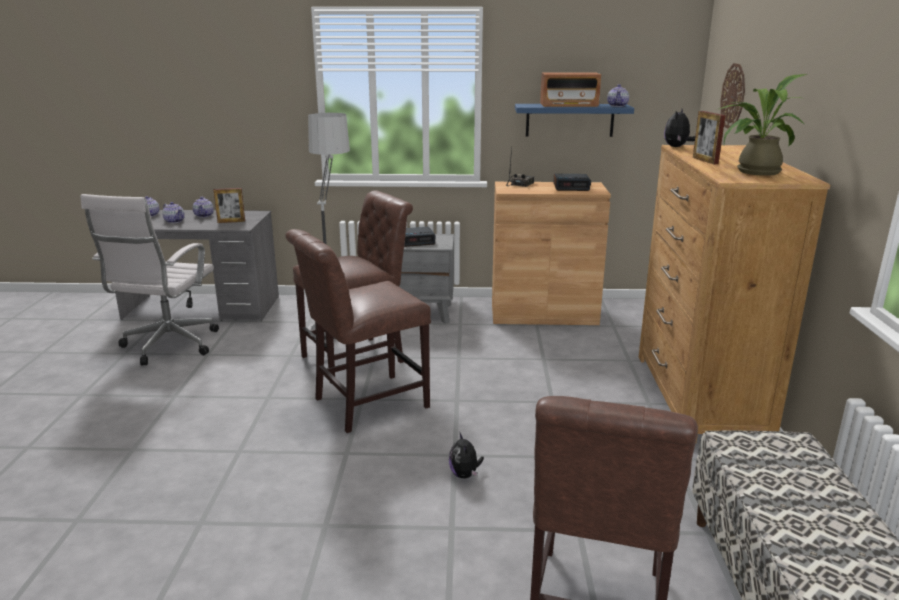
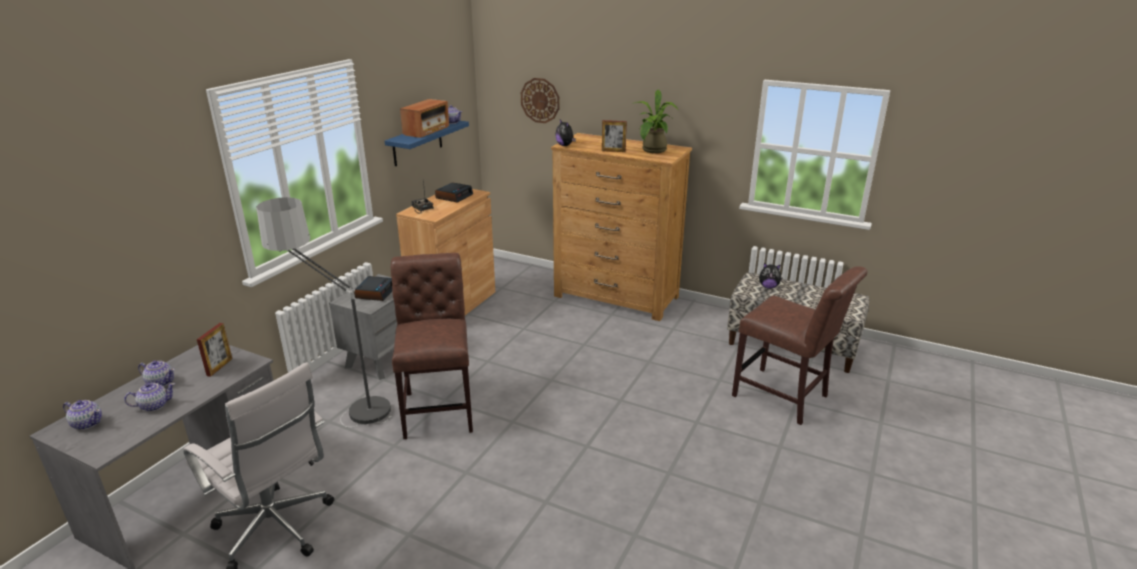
camera: 65 degrees left, 5 degrees up
(365, 404) = (522, 422): brown chair -> none
(465, 475) = (645, 402): plush toy -> plush toy (768, 287)

